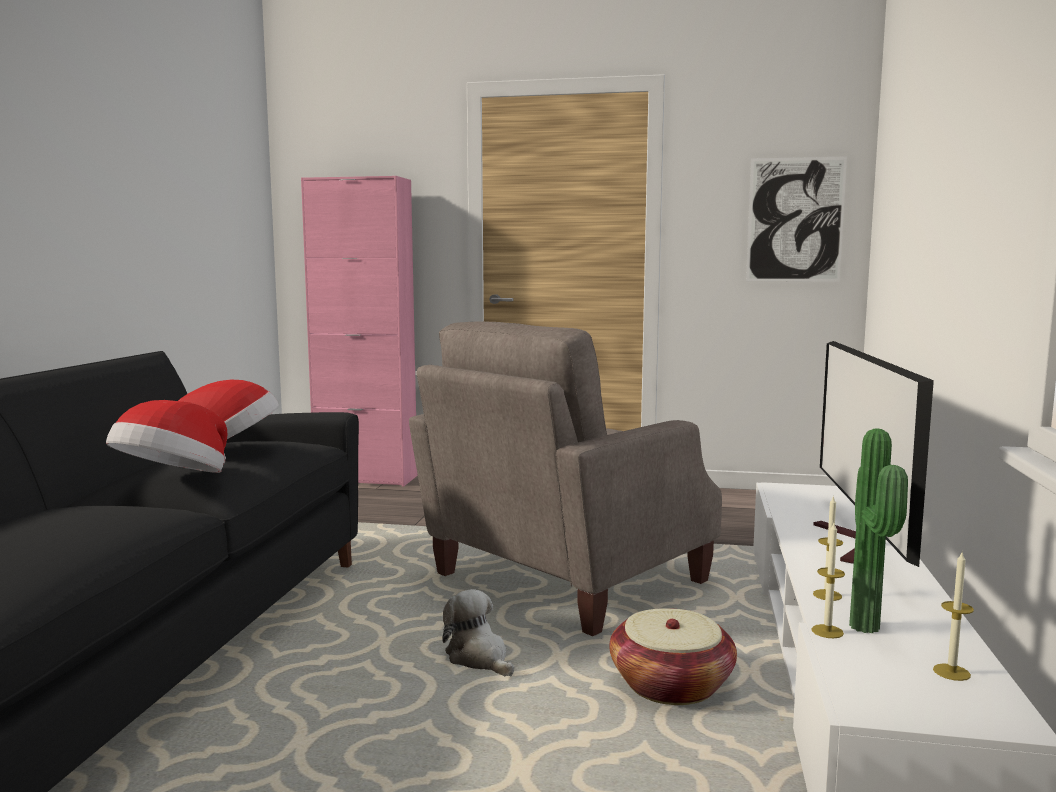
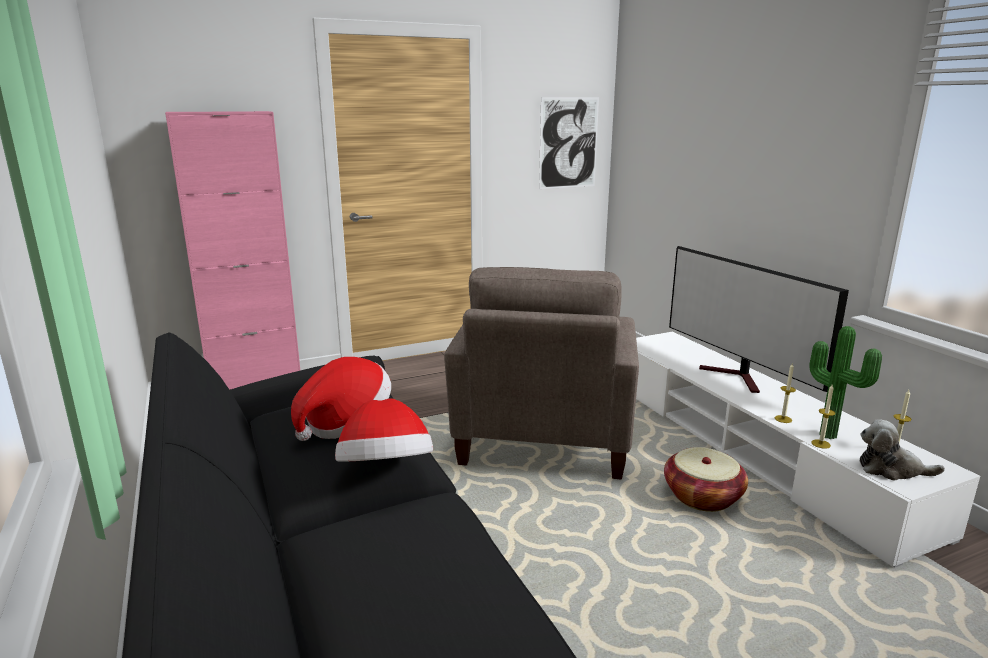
camera: 35 degrees left, 10 degrees up
(479, 658) = (585, 522): plush toy -> plush toy (891, 469)

